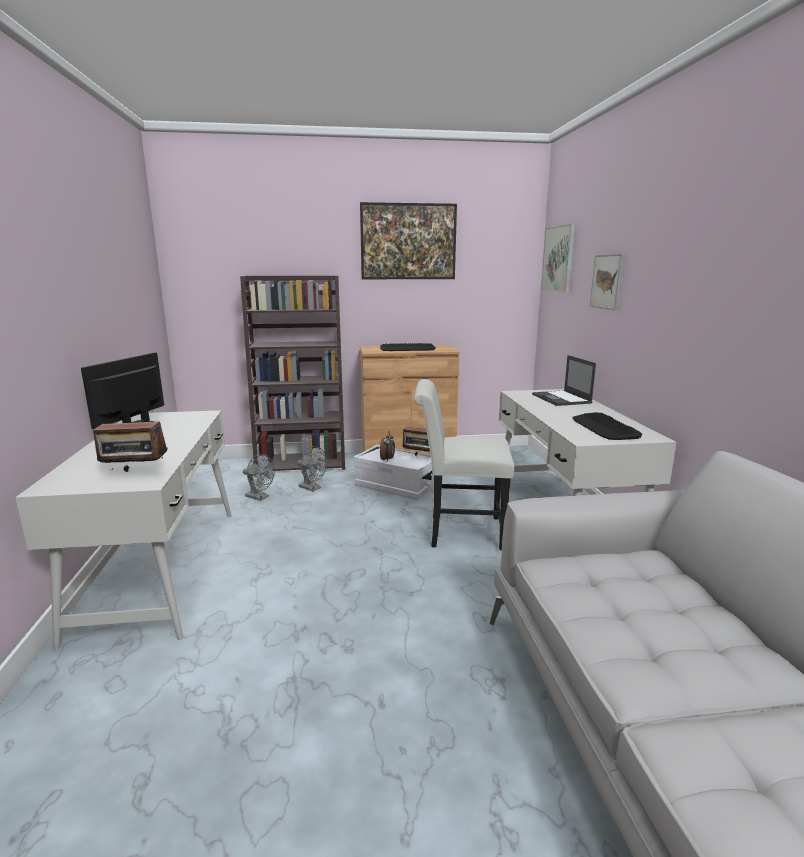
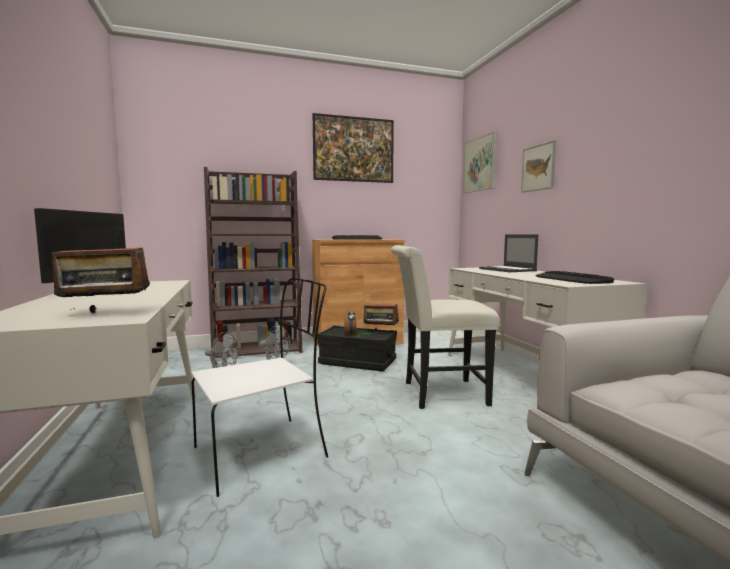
camera: 10 degrees left, 10 degrees down
(274, 578) = (263, 452): none -> white chair
(396, 486) = (357, 362): white storage box -> black storage box

